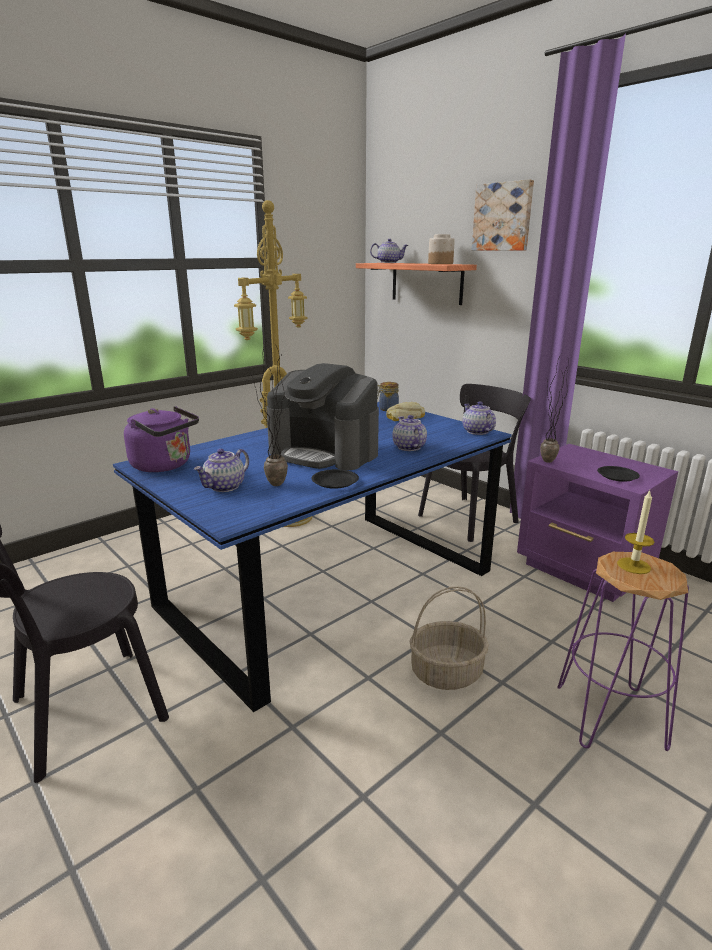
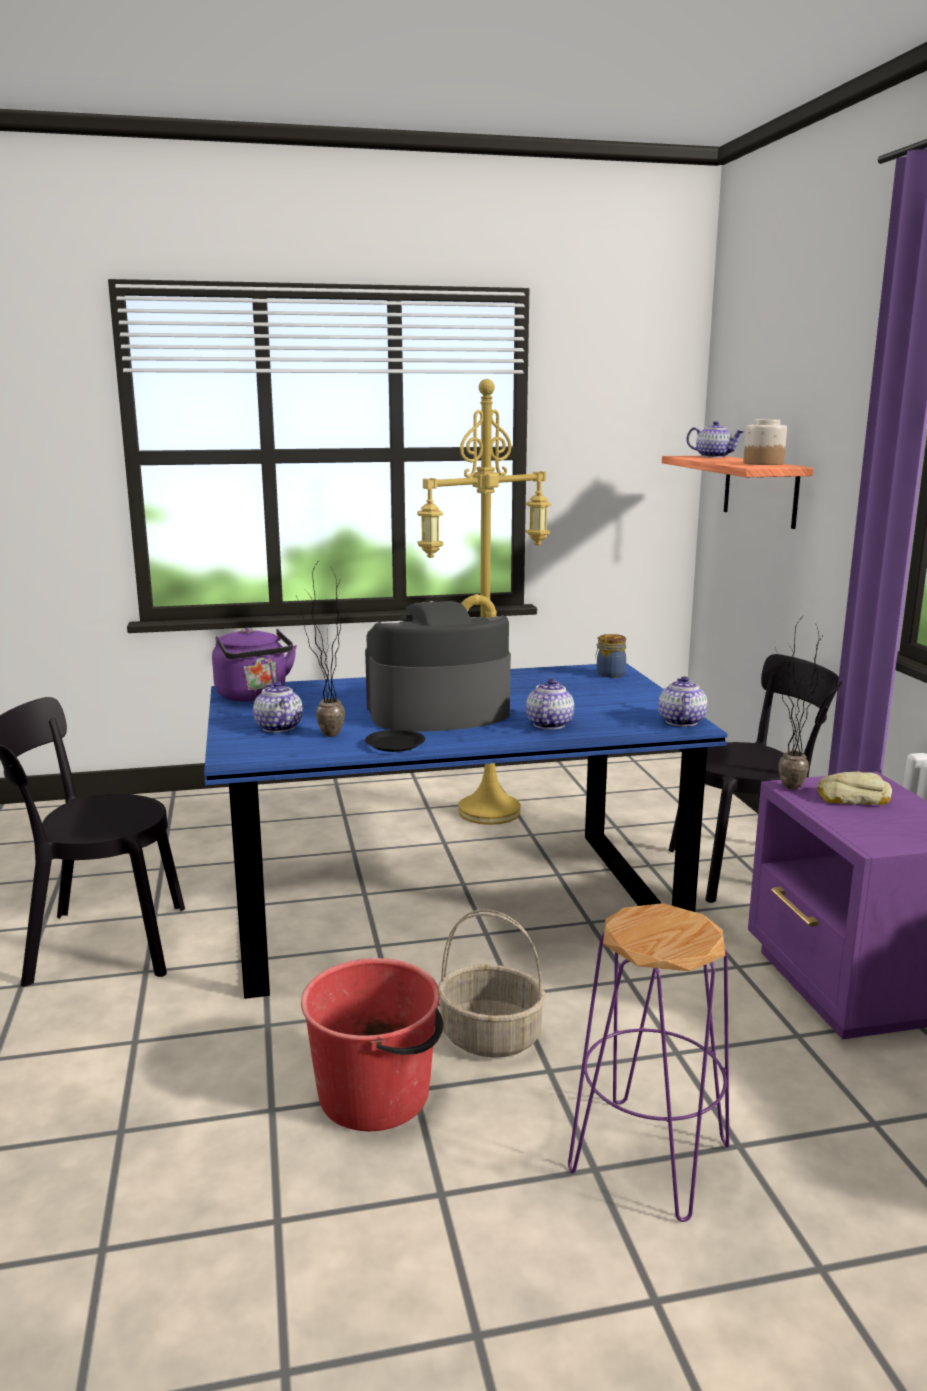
camera: 30 degrees right, 5 degrees down
(224, 487) = (278, 727): teapot -> teapot turned 90 degrees clockwise
(325, 452) = (437, 712): coffee machine -> coffee machine turned 105 degrees clockwise
(404, 417) = (613, 687): bread -> bread (852, 797)
(421, 748) = (376, 1094): none -> red bucket
(503, 217) = (845, 397): picture -> none
(617, 476) = (870, 828): black plate -> none
(633, 566) = (660, 923): candle -> none

